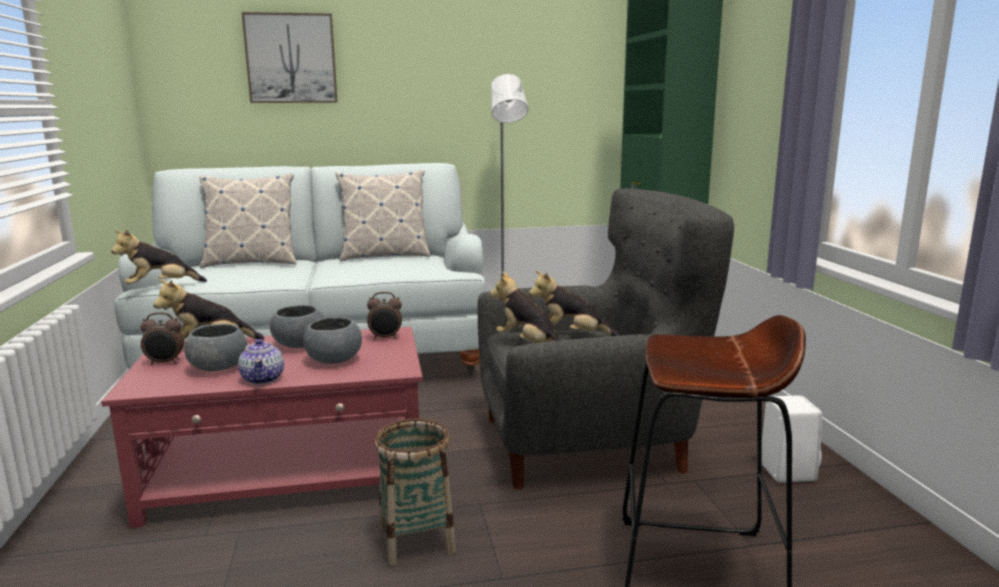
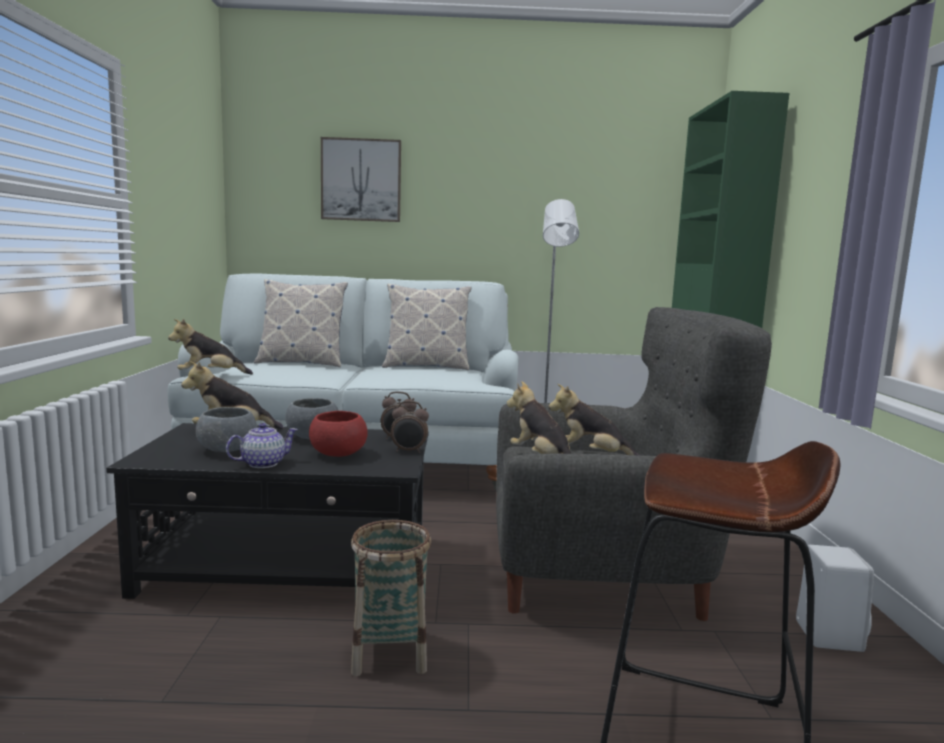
camera: 10 degrees right, 5 degrees down
(165, 363) = (183, 441): alarm clock -> alarm clock (409, 451)
(263, 378) = (262, 463): teapot -> teapot turned 120 degrees counterclockwise
(290, 473) = (290, 565): red coffee table -> black coffee table
(334, 360) = (338, 453): grey bowl -> red bowl

